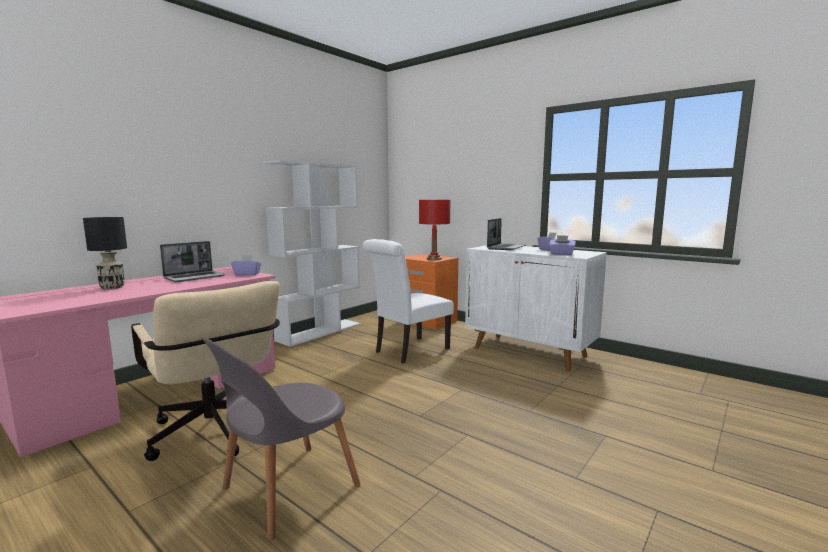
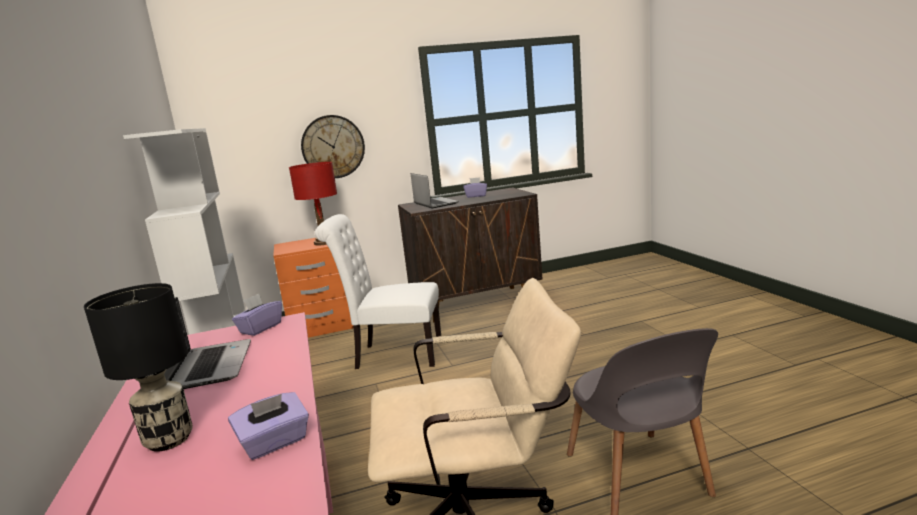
camera: 55 degrees left, 5 degrees up
(408, 351) = (393, 355): white chair -> white chair turned 105 degrees clockwise
(468, 190) = (333, 147): none -> wall clock
(530, 352) = (477, 303): white cabinet -> brown cabinet
(561, 254) = (503, 196): purple tissue box -> purple tissue box (274, 443)

